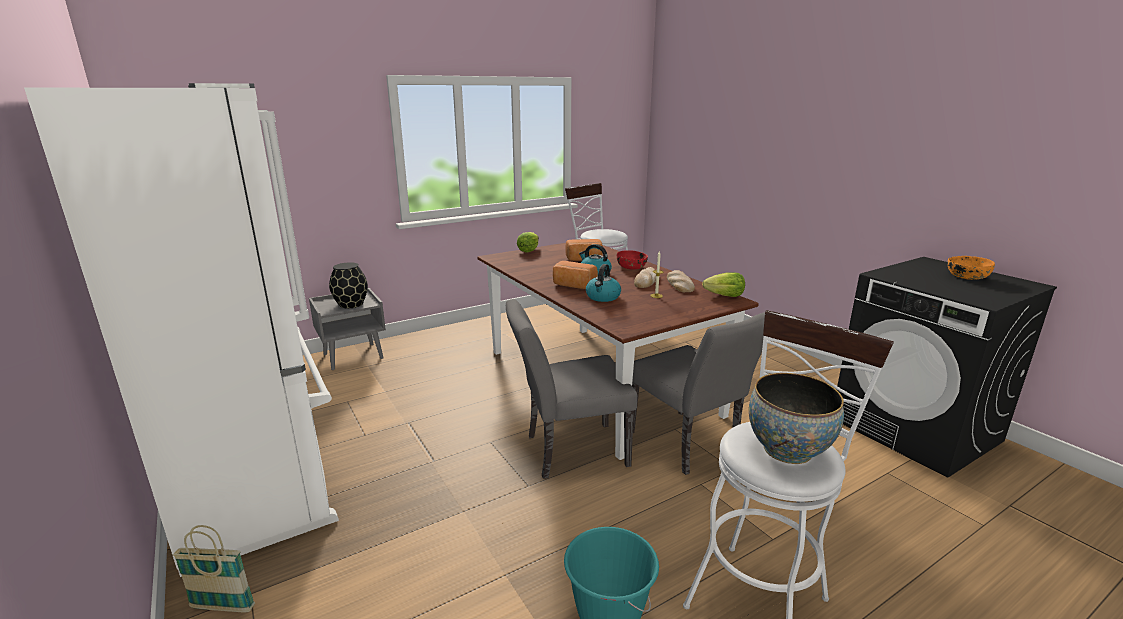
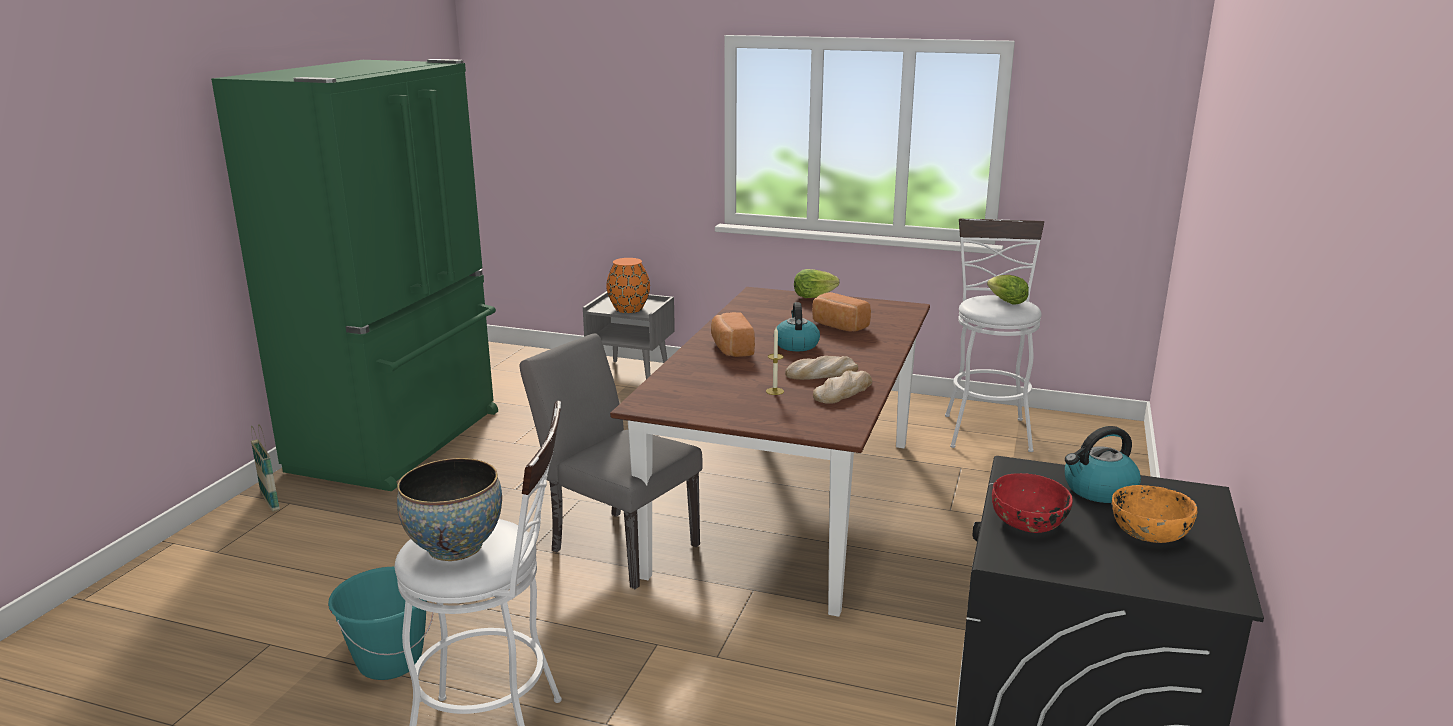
camera: 50 degrees right, 0 degrees up
(258, 484) = (401, 441): white fridge -> green fridge
(350, 304) = (628, 309): black vase -> orange vase
(603, 297) = (719, 370): kettle -> kettle (1098, 490)
(631, 267) = (858, 354): red bowl -> red bowl (1028, 523)
(688, 445) = (727, 610): grey chair -> none
(725, 296) = (846, 424): lettuce -> lettuce (1007, 302)

